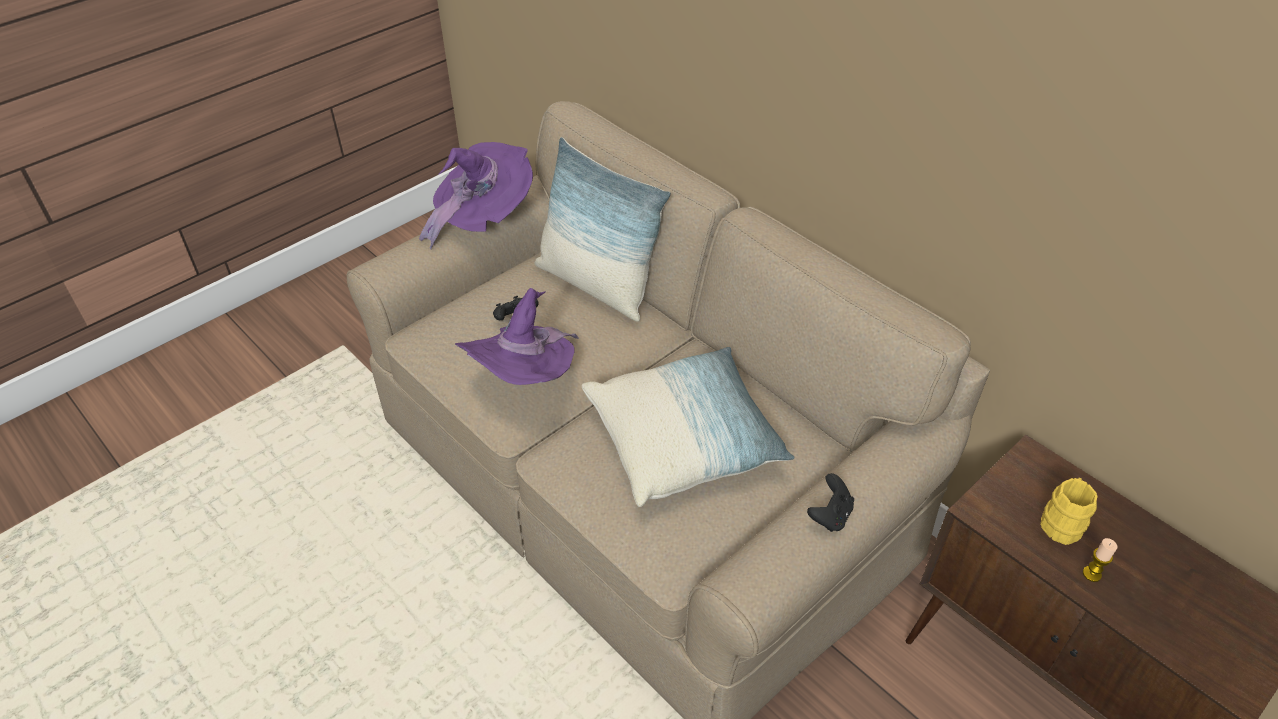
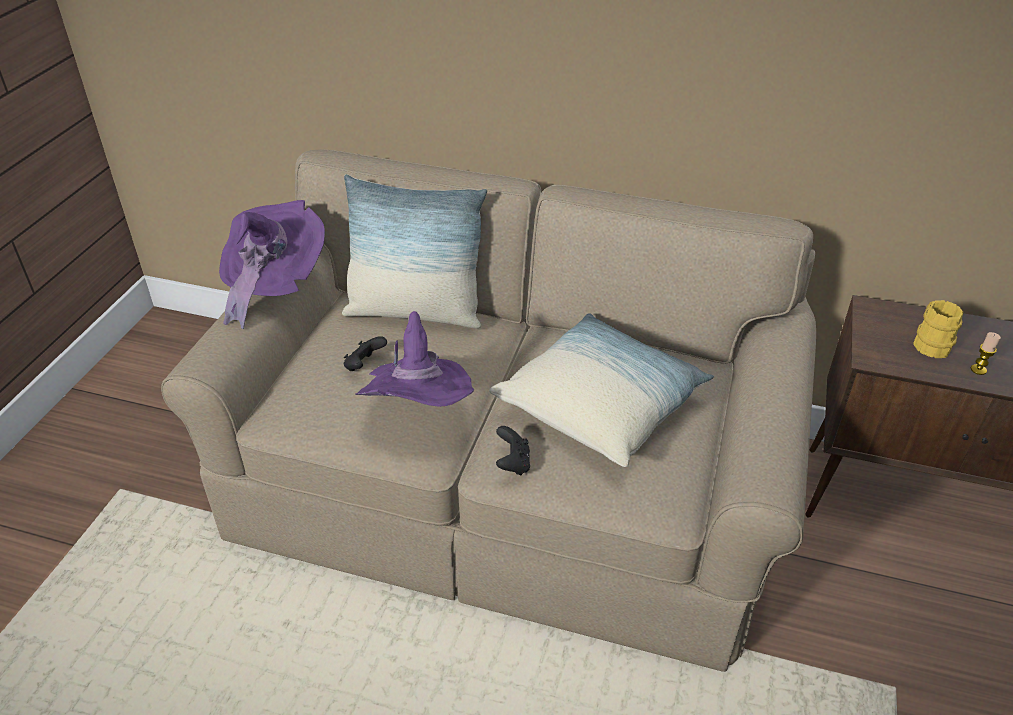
camera: 30 degrees left, 5 degrees down
(830, 515) = (781, 406): black game controller -> black game controller (513, 463)

